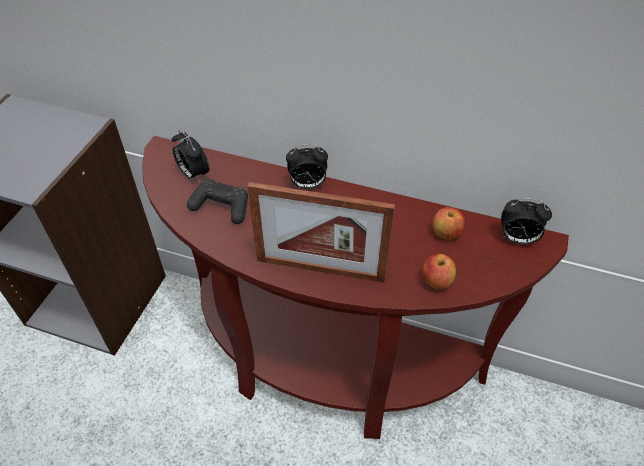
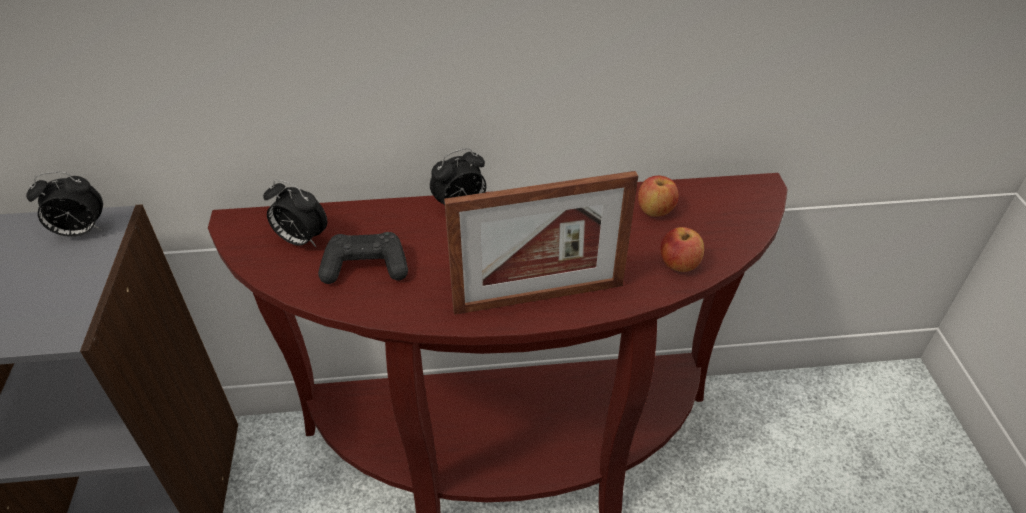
camera: 25 degrees left, 5 degrees down
(517, 239) = (732, 193): alarm clock -> alarm clock (80, 232)

